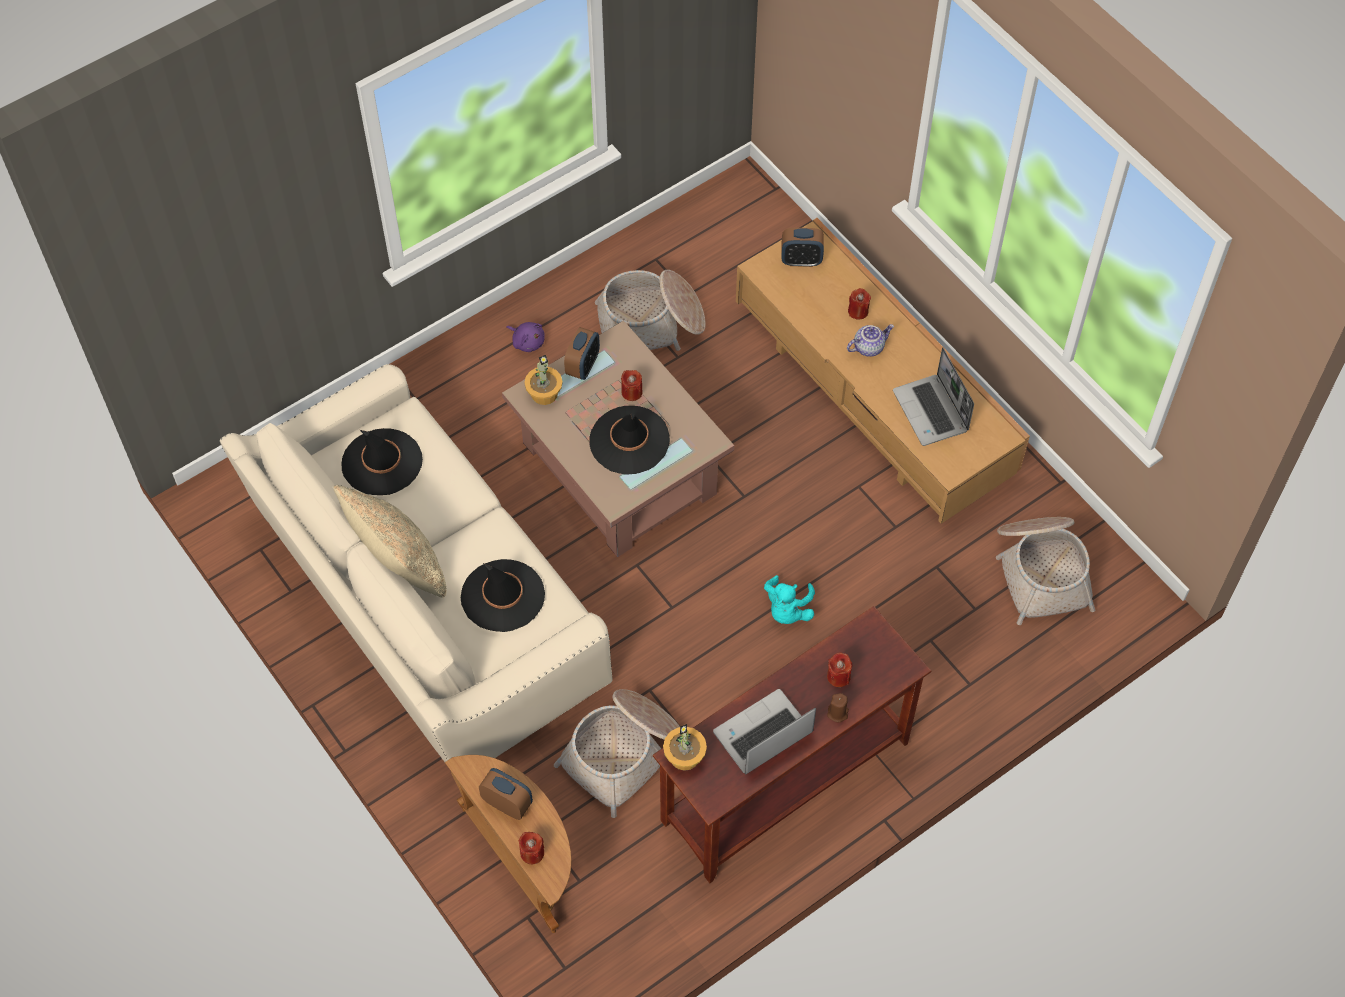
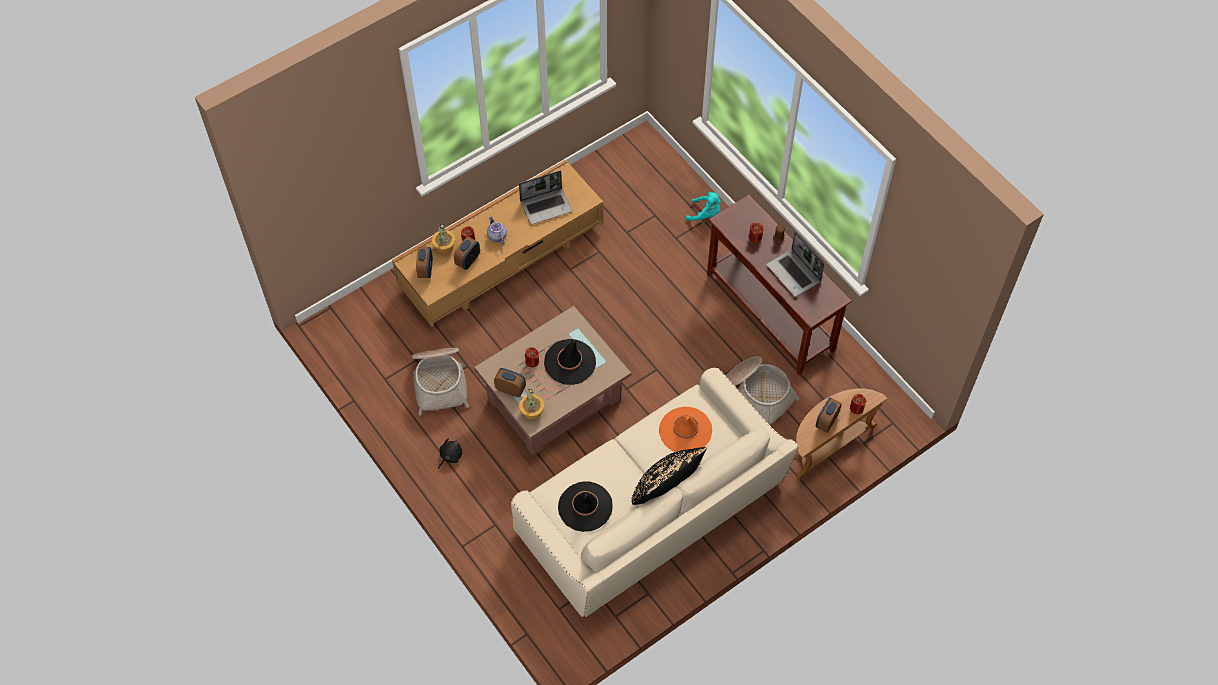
camera: 90 degrees left, 0 degrees up
(399, 567) = (665, 492): beige pillow -> black pillow
(502, 596) = (685, 430): black hat -> orange hat
(527, 342) = (450, 456): purple plush toy -> black plush toy
(685, 756) = (810, 311): potted plant -> potted plant (444, 246)
(787, 610) = (657, 308): turquoise plush toy -> turquoise plush toy (705, 214)
(820, 312) = (468, 261): none -> alarm clock
(1041, 571) = (629, 182): basket -> none

